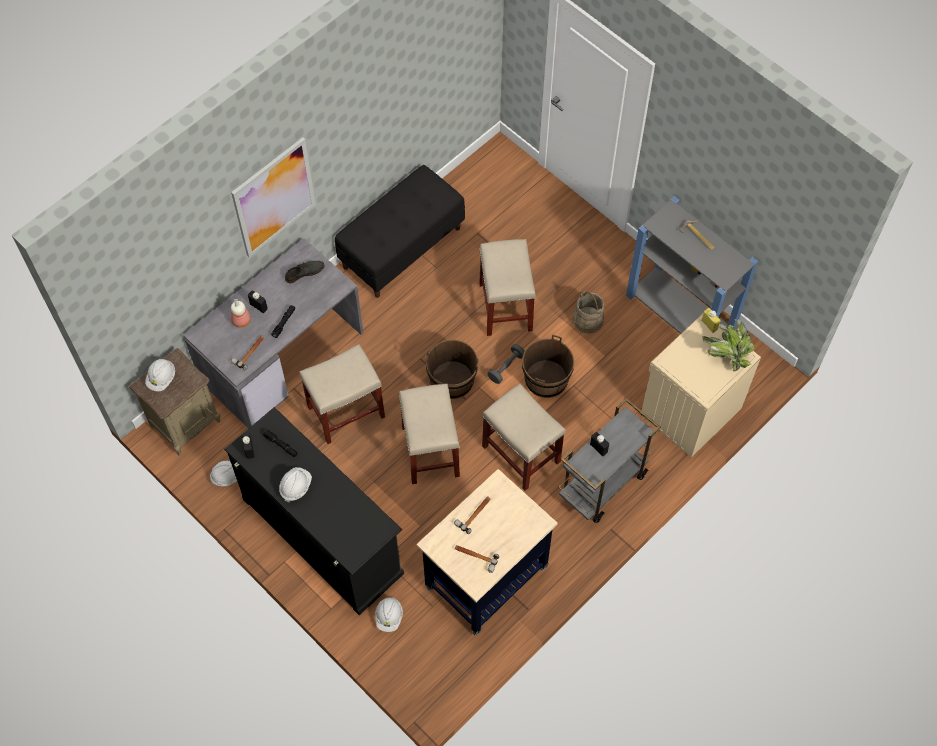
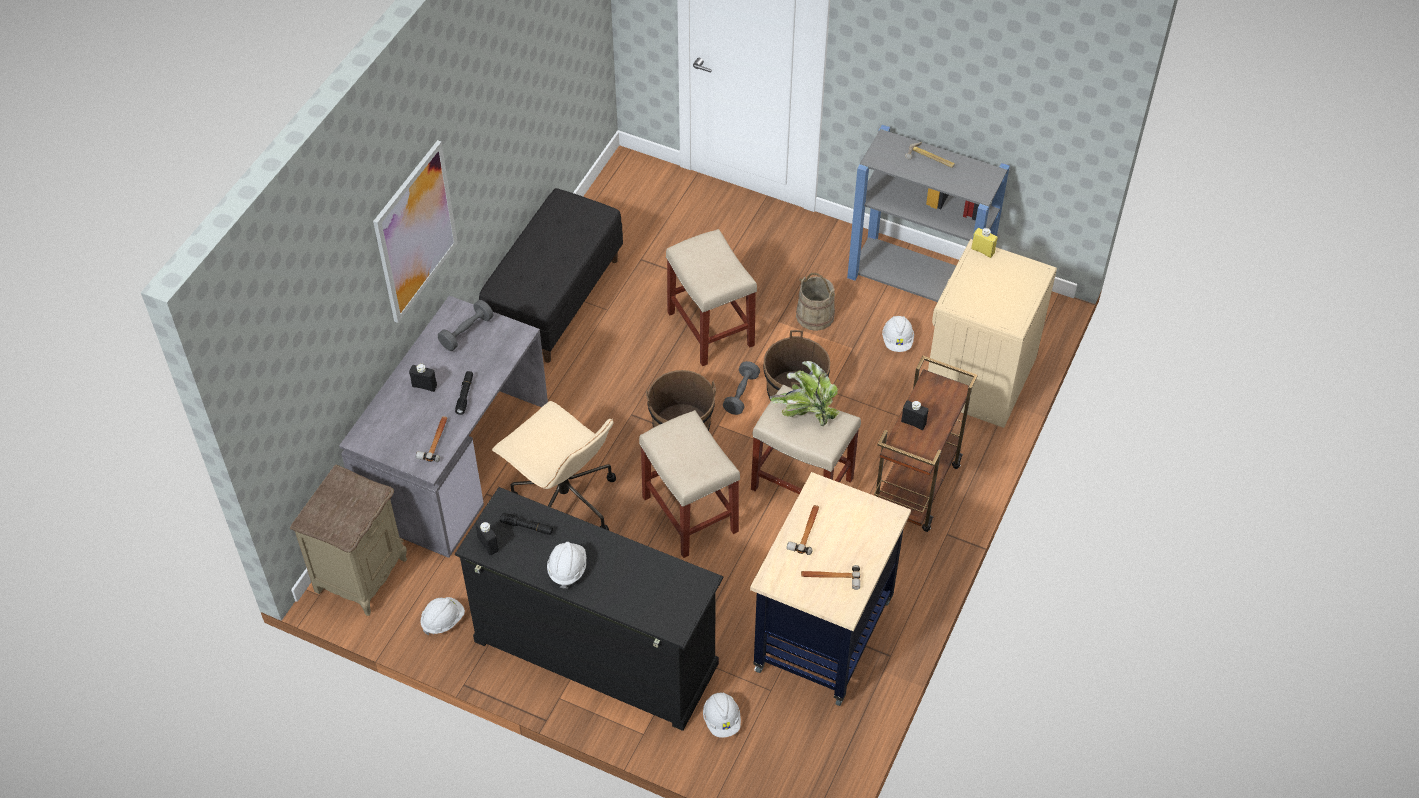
camera: 20 degrees left, 10 degrees down
(162, 378) = (330, 505): white hard hat -> white hard hat (897, 340)
(240, 320) = (408, 408): bottle -> none
(304, 272) = (466, 332): grey shoe -> grey dumbbell
(345, 412) = (563, 502): beige stool -> beige office chair
(601, 487) = (914, 492): grey cart -> brown cart
(726, 354) = (1017, 276): potted plant -> potted plant (805, 411)

